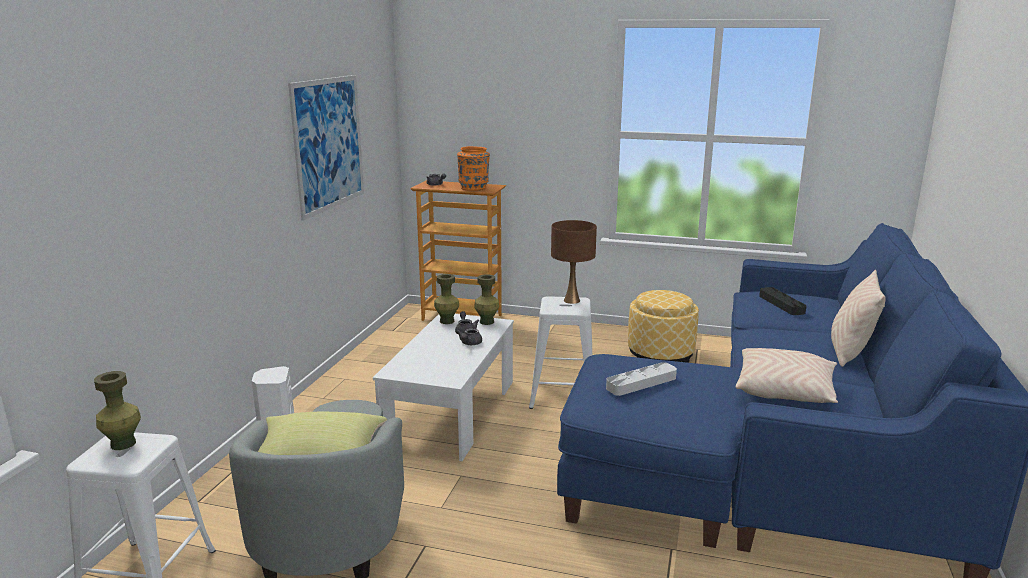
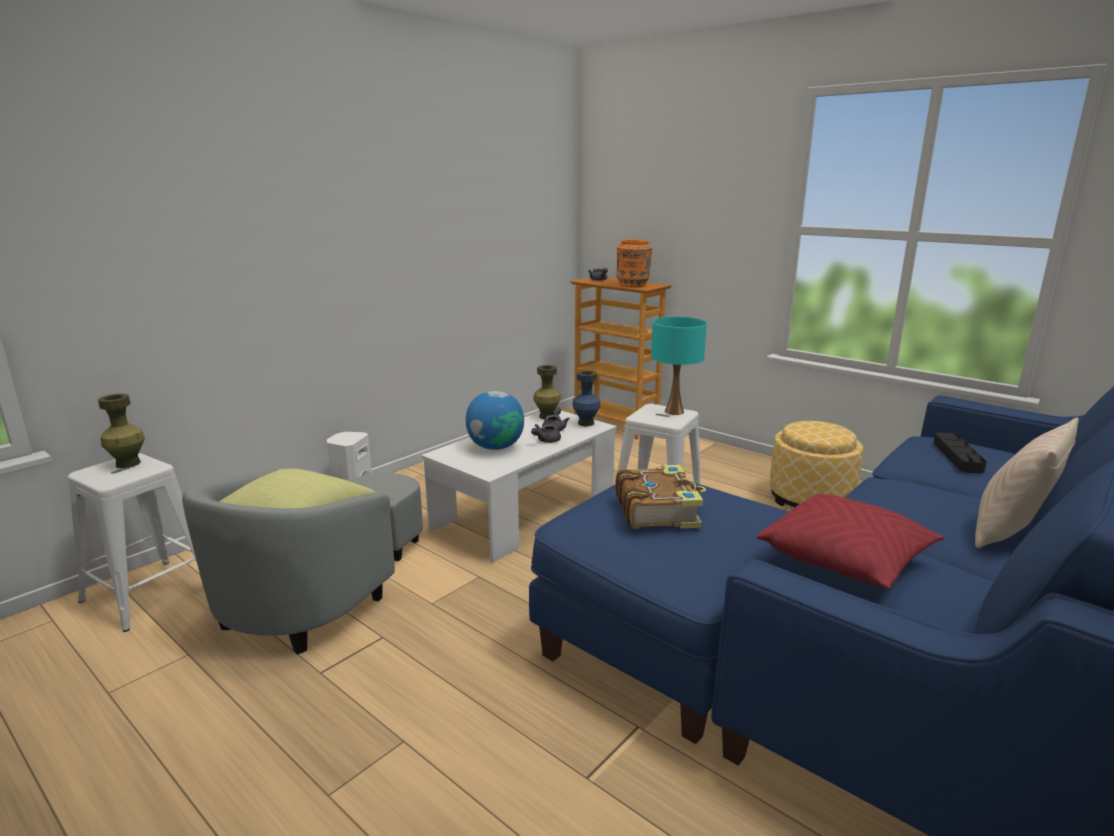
camera: 25 degrees right, 0 degrees up
(329, 144) = (468, 223): picture -> none
(432, 357) = (495, 447): none -> globe
(487, 322) = (586, 423): green vase -> blue vase
(571, 300) = (674, 411): brown table lamp -> turquoise table lamp
(641, 383) = (657, 509): grey tray -> book
(784, 391) = (846, 559): beige pillow -> red pillow

